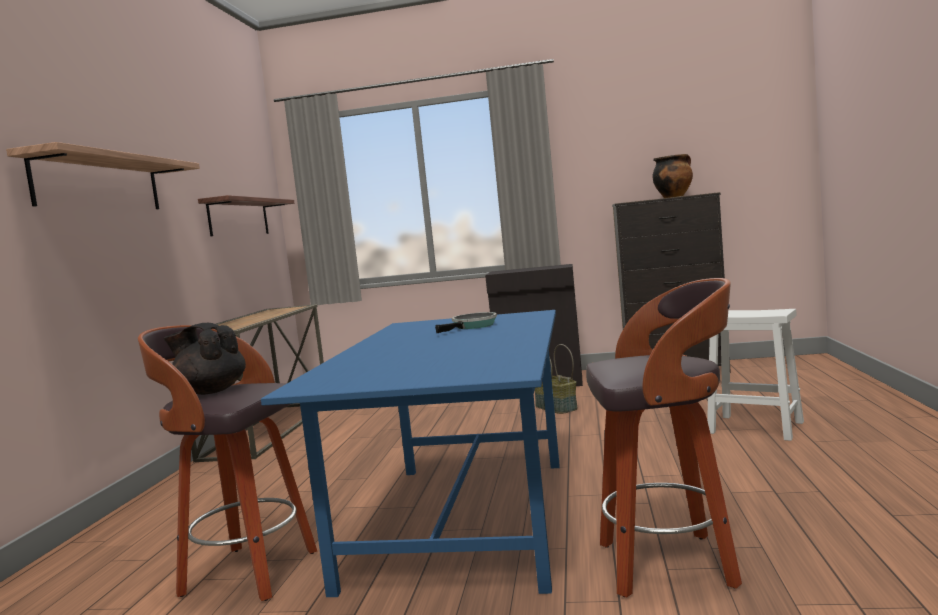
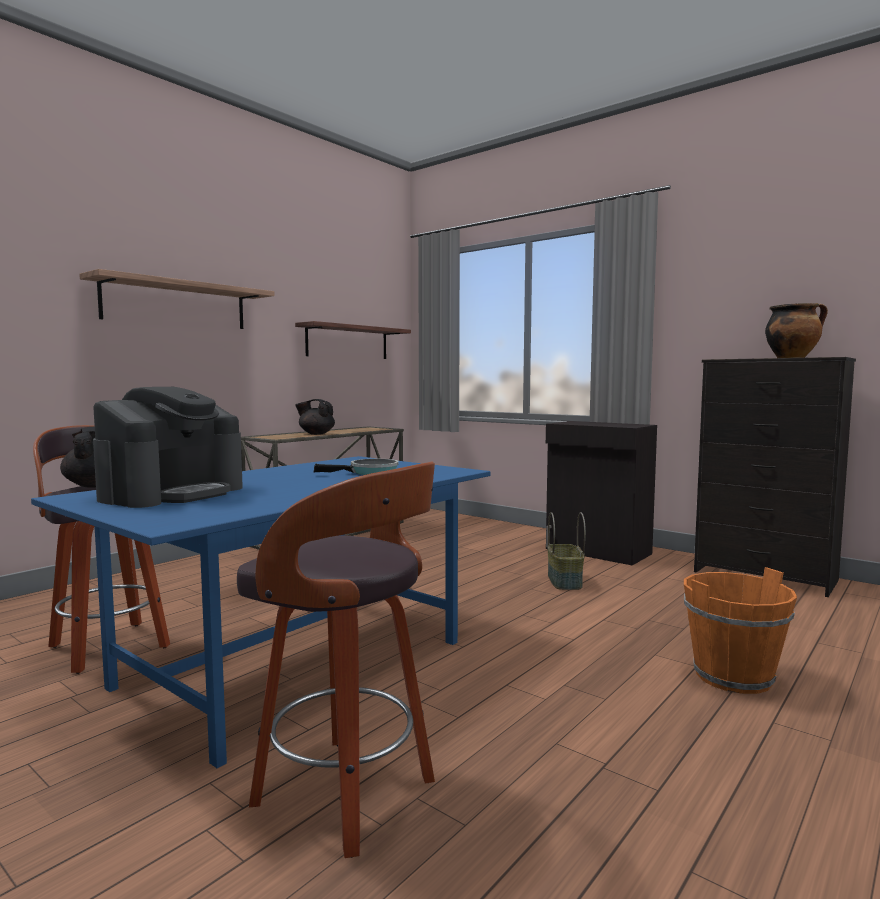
camera: 30 degrees right, 0 degrees up
(248, 320) = (316, 434): none -> black teapot
(388, 366) = (173, 493): none -> coffee machine
(757, 427) = (733, 677): white stool -> orange bucket

